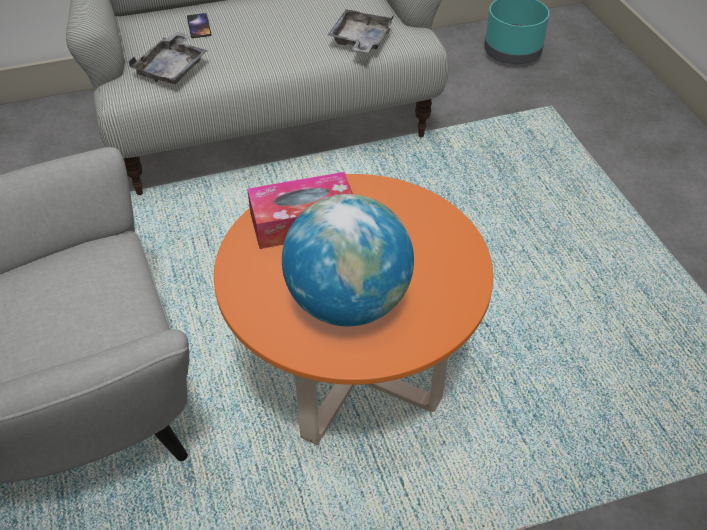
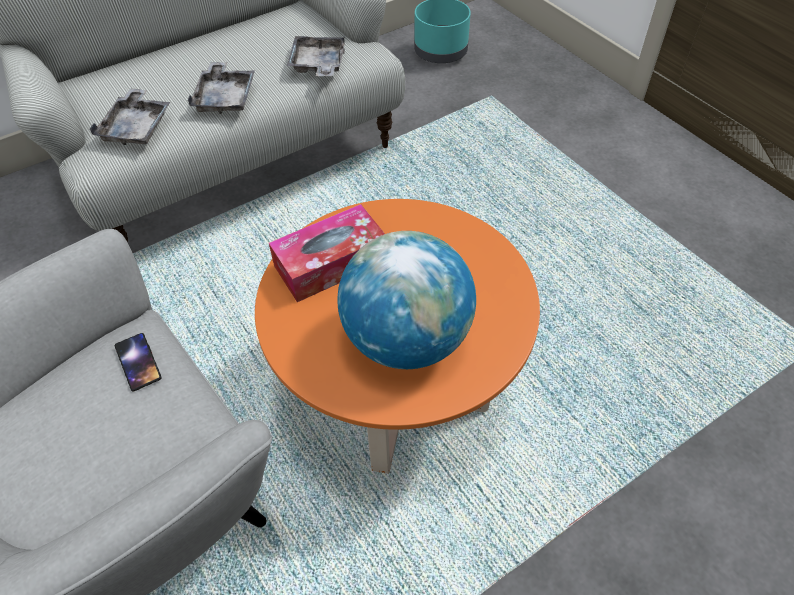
camera: 15 degrees left, 5 degrees up
(199, 26) = (150, 78): phone -> phone (138, 362)
(262, 56) = (225, 98): none -> grey tray

